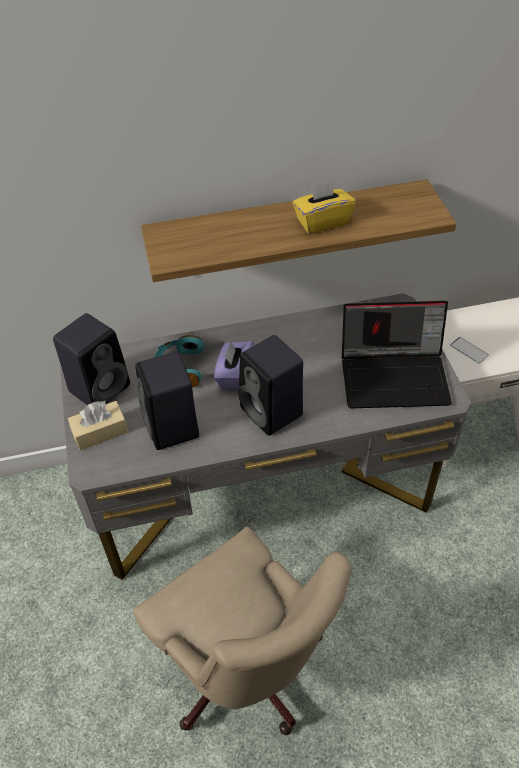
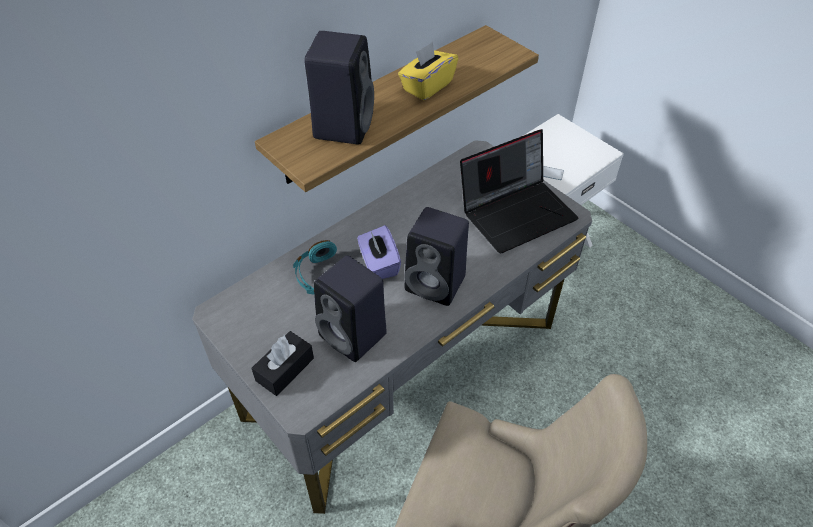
camera: 30 degrees left, 0 degrees up
(100, 432) = (285, 369): beige tissue box -> black tissue box
(101, 387) = (254, 326): black speaker -> black speaker (343, 124)

